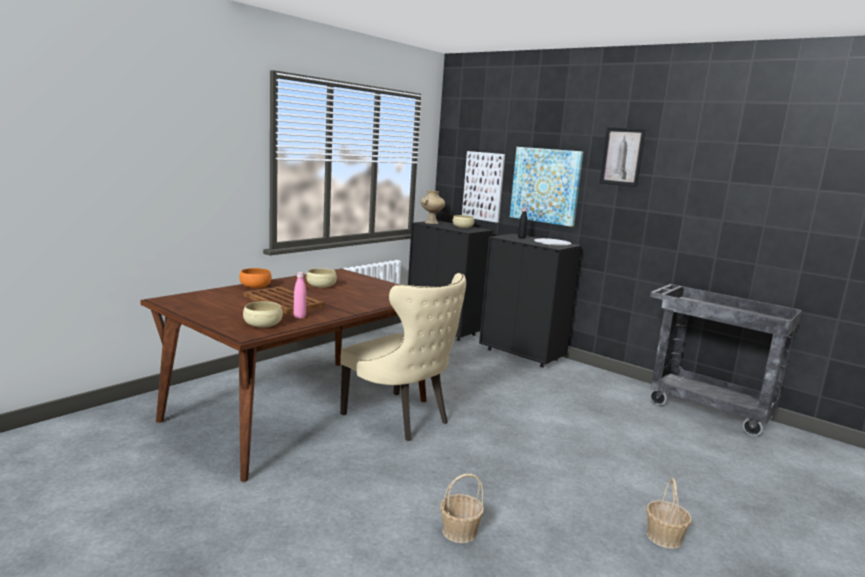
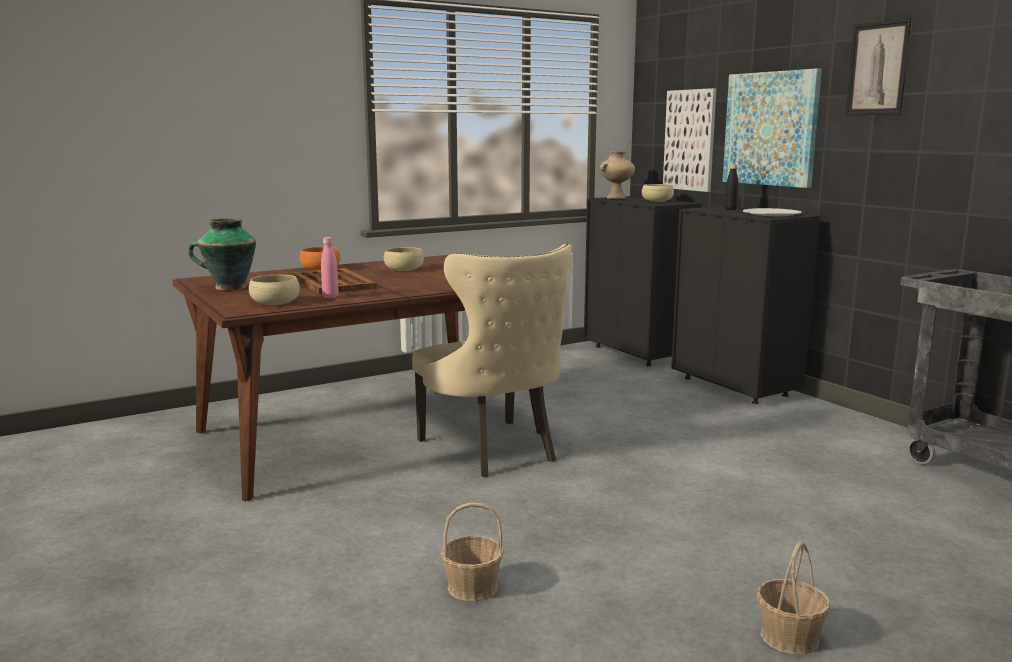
camera: 20 degrees right, 0 degrees up
(204, 309) = (229, 287): none -> vase

